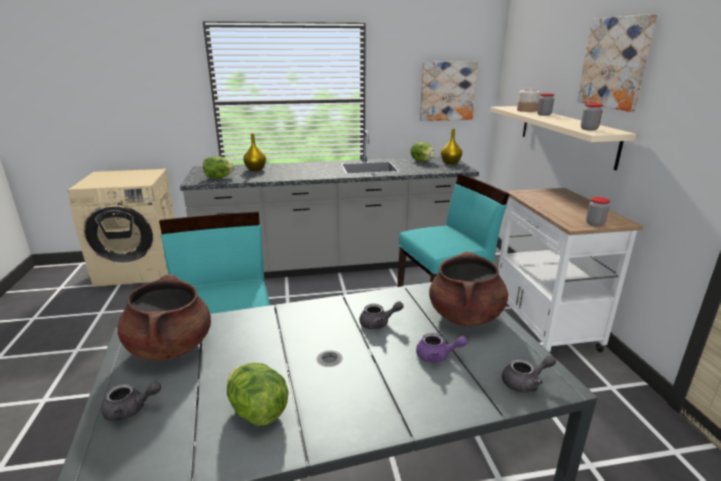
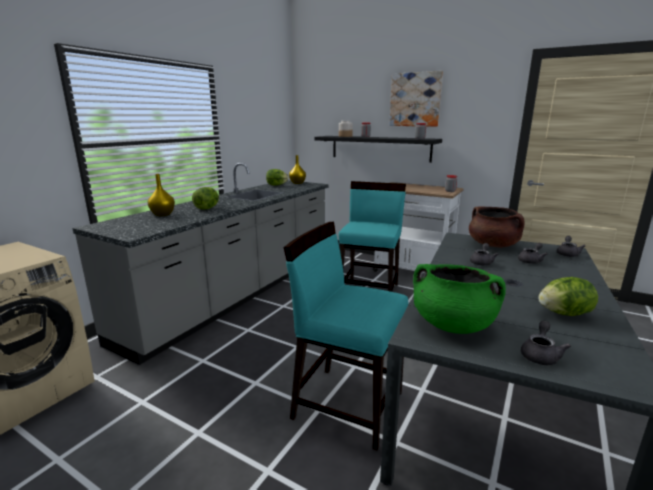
camera: 50 degrees left, 5 degrees down
(170, 347) = (452, 325): brown cooking pot -> green cooking pot
(218, 178) = (149, 227): lettuce -> lettuce (207, 208)
(437, 356) = (531, 261): purple teapot -> grey teapot
(447, 91) = (268, 128): picture -> none
(565, 134) = (380, 148): beige shelf -> black shelf

